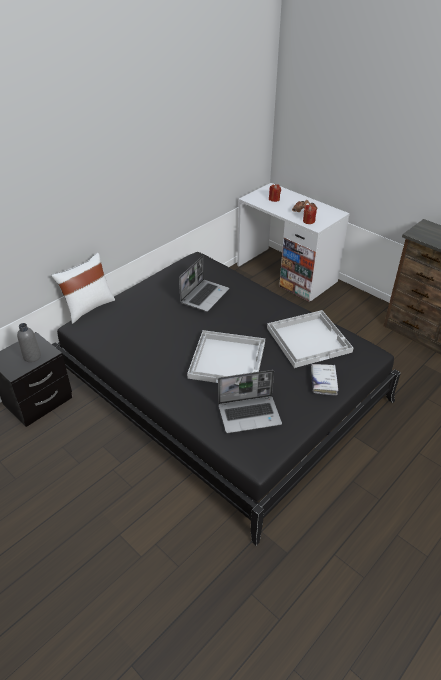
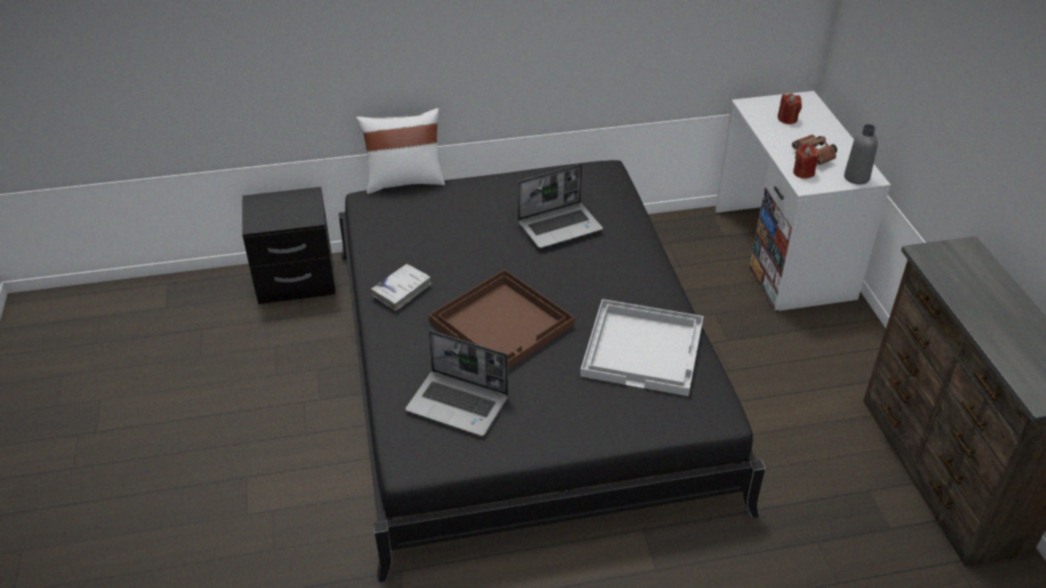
camera: 35 degrees right, 0 degrees up
(32, 356) = (289, 214): grey bottle -> grey bottle (856, 177)
(228, 359) = (503, 323): white tray -> brown tray
(323, 382) = (600, 414): white book -> white book (401, 291)

